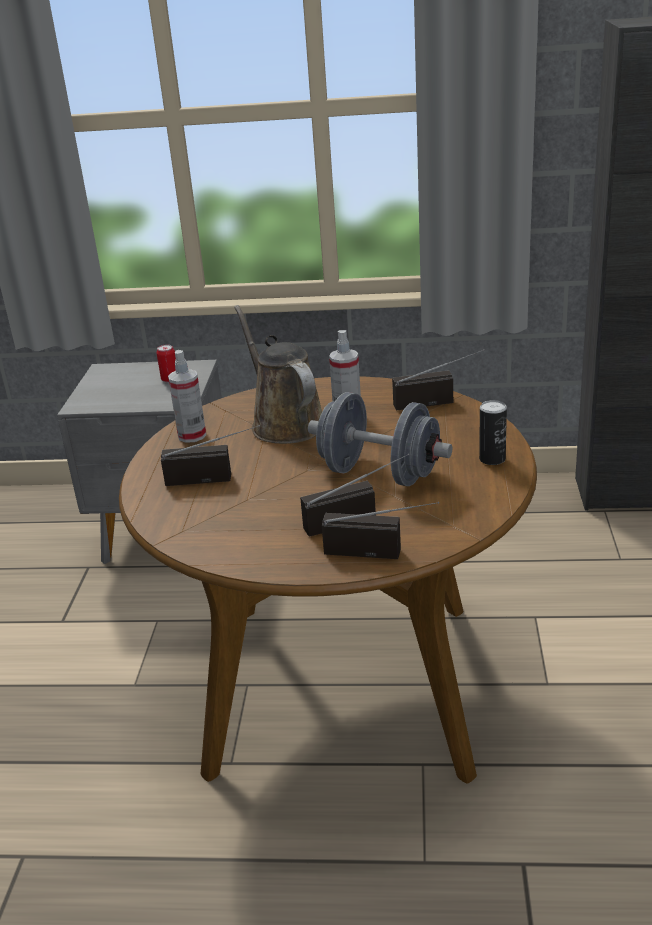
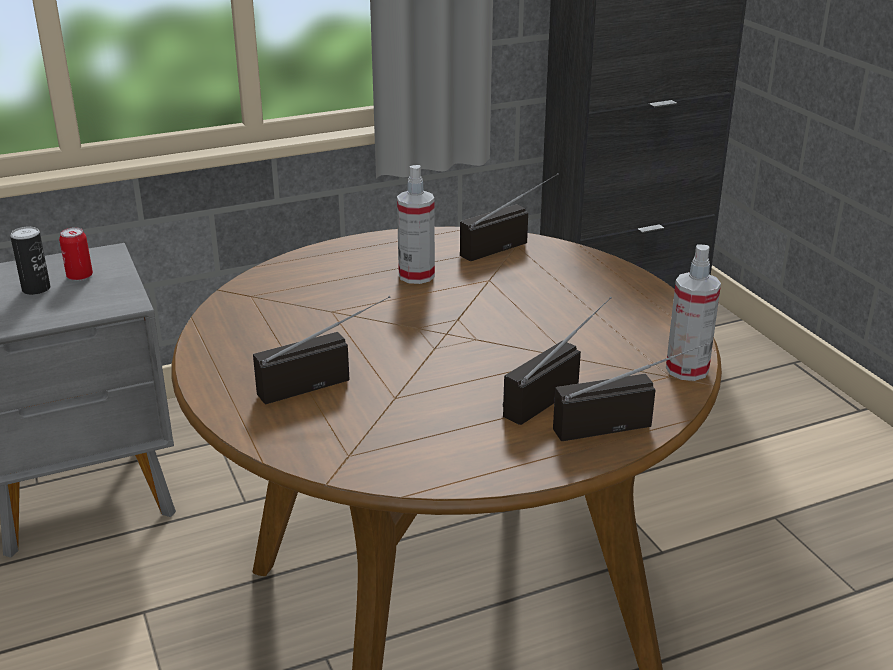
camera: 30 degrees left, 0 degrees up
(192, 435) = (235, 334): spray bottle -> spray bottle (687, 369)
(284, 423) = (346, 298): brown watering can -> none
(379, 474) = (527, 335): grey dumbbell -> none
(492, 459) = (633, 296): can -> can (36, 289)

